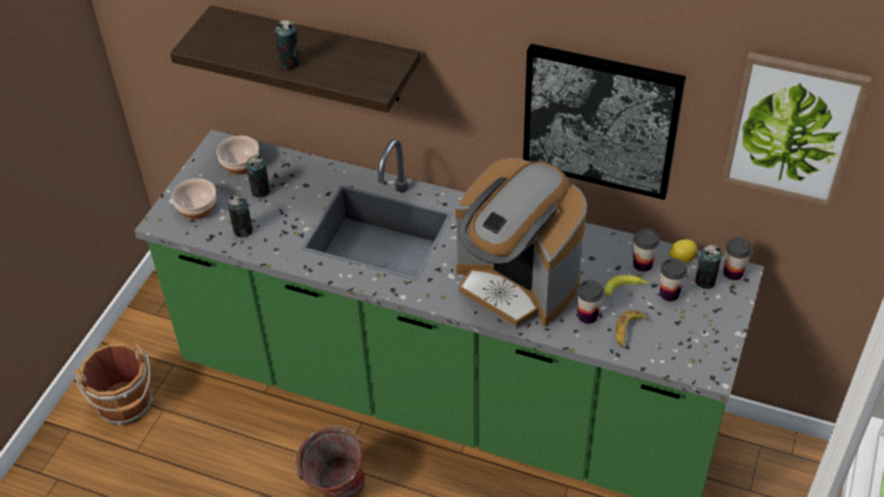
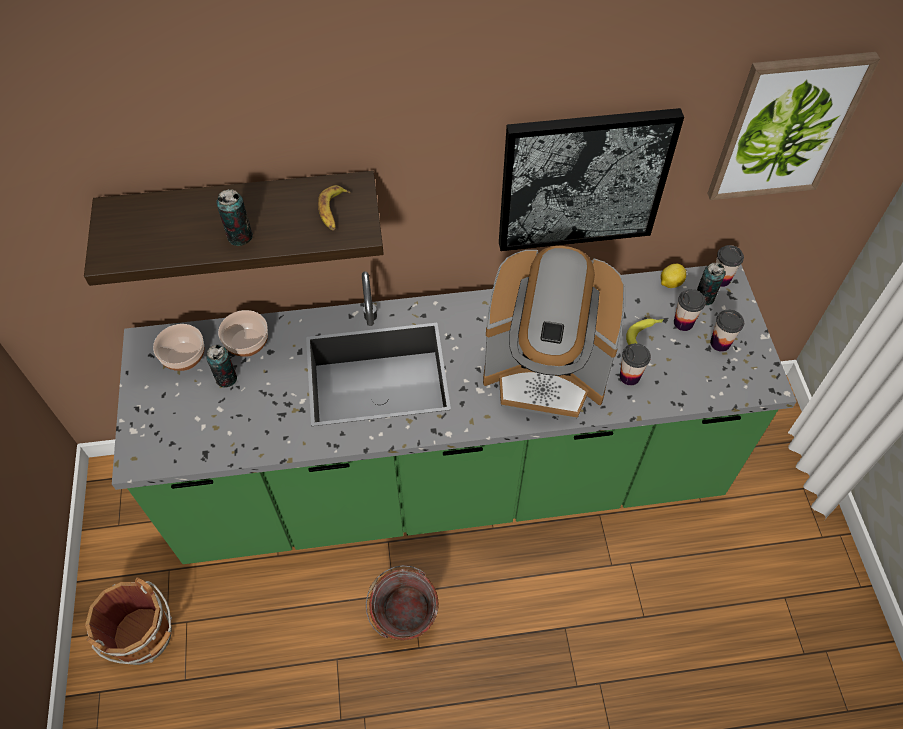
camera: 30 degrees left, 10 degrees up
(198, 208) = (169, 427): bowl -> bowl (248, 342)
(243, 231) = (236, 432): can -> none
(628, 331) = (674, 376): banana -> banana (333, 212)
(642, 264) = (642, 303): cup -> cup (720, 343)

